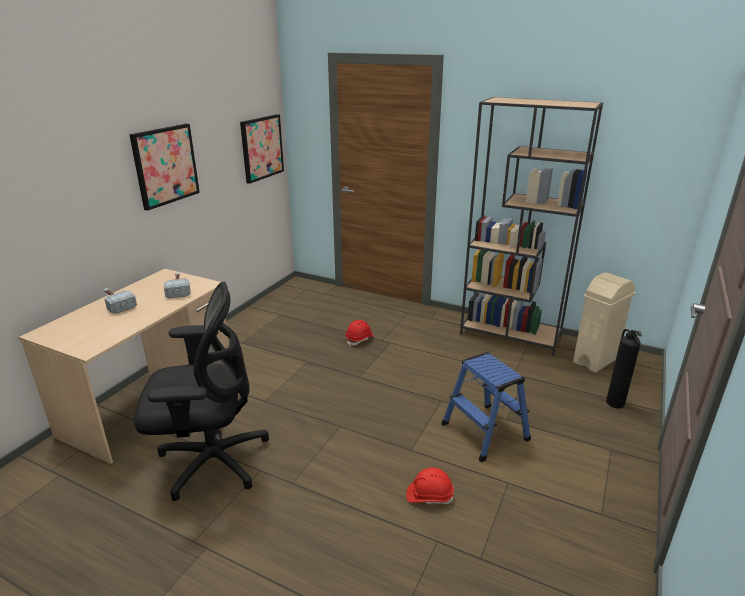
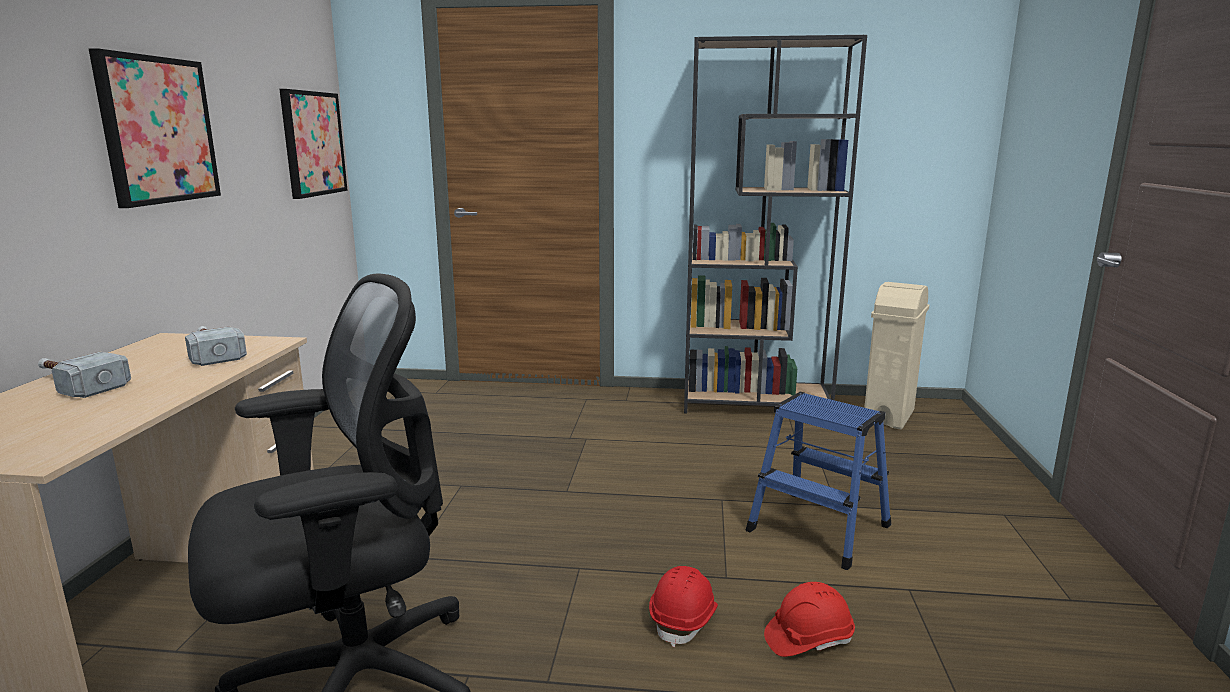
camera: 20 degrees left, 10 degrees down
(360, 339) = (533, 441): red hard hat -> red hard hat (684, 619)
(614, 402) = (955, 458): fire extinguisher -> none

